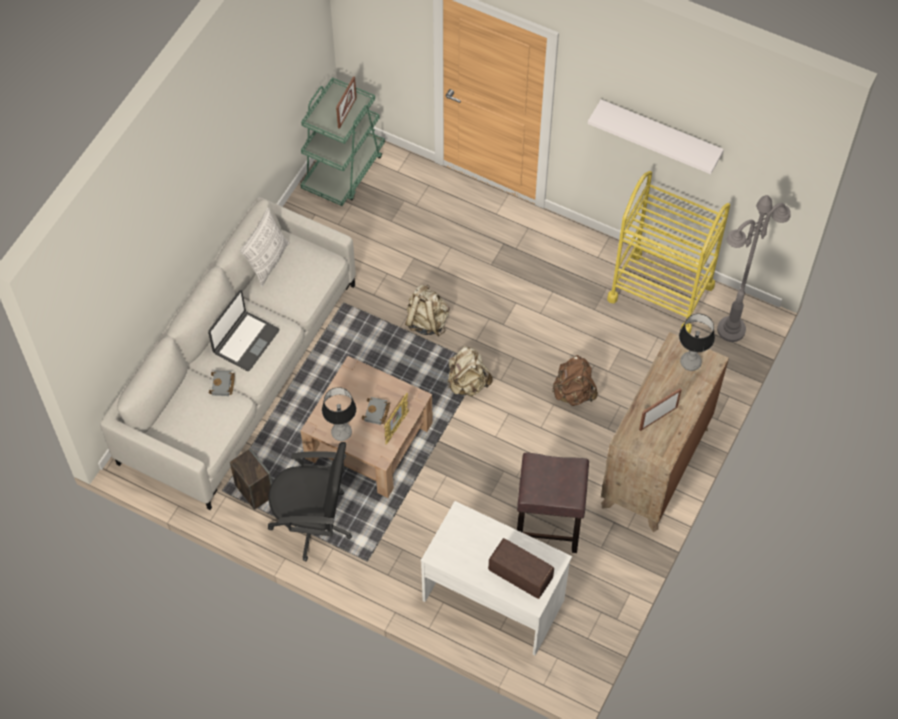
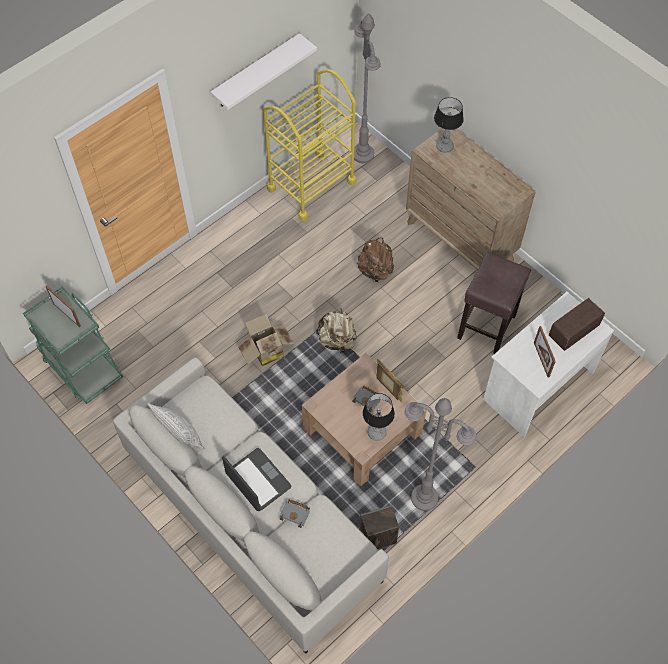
camera: 70 degrees left, 0 degrees up
(313, 522) = (424, 498): black office chair -> grey floor lamp
(427, 321) = (265, 351): beige backpack -> cardboard box
(658, 418) = (486, 183): picture frame -> picture frame (541, 359)

